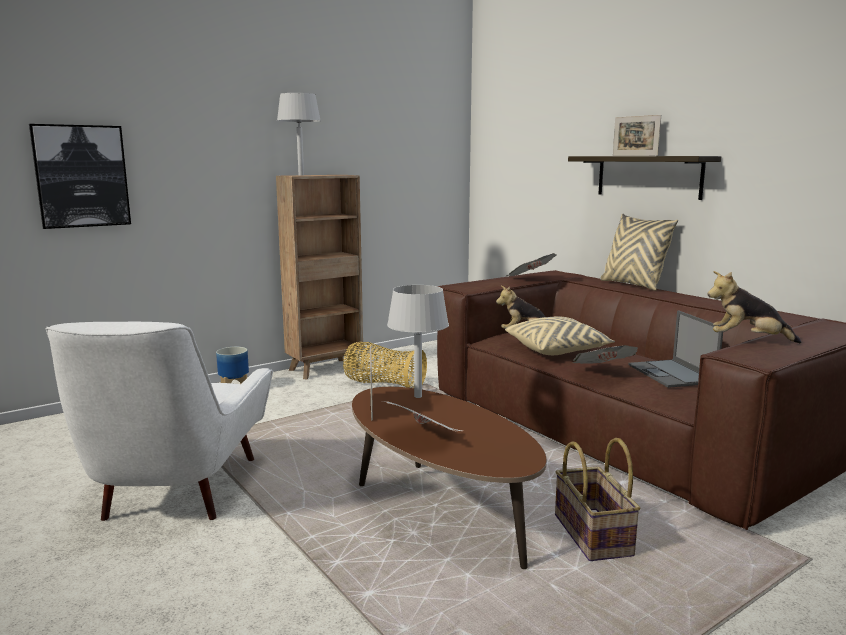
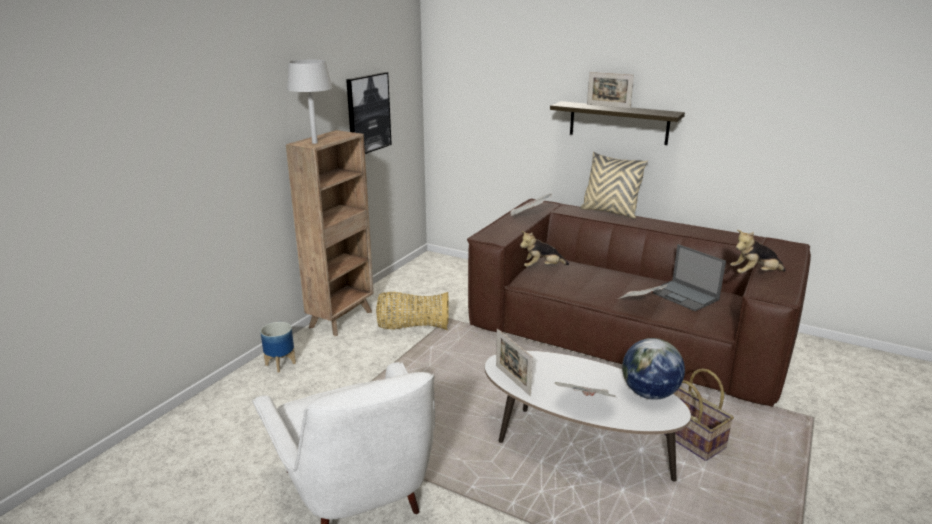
camera: 25 degrees left, 10 degrees up
(81, 176) = (115, 188): picture -> picture (368, 113)
(418, 396) = (534, 359): grey table lamp -> none
(439, 510) = (576, 448): brown coffee table -> white coffee table
(511, 444) = (649, 393): none -> globe
(557, 350) = (584, 283): beige pillow -> none

